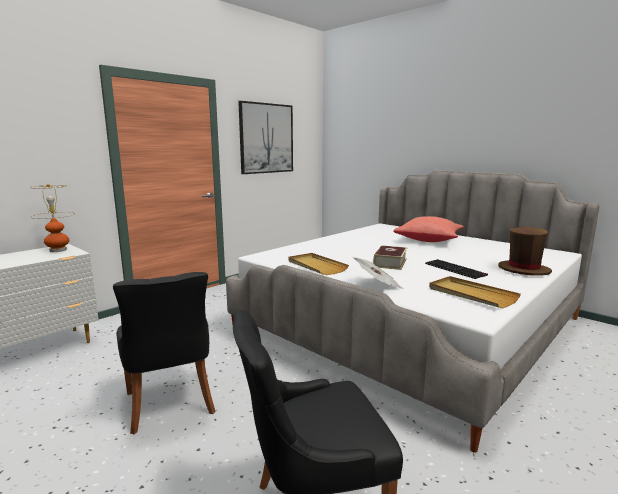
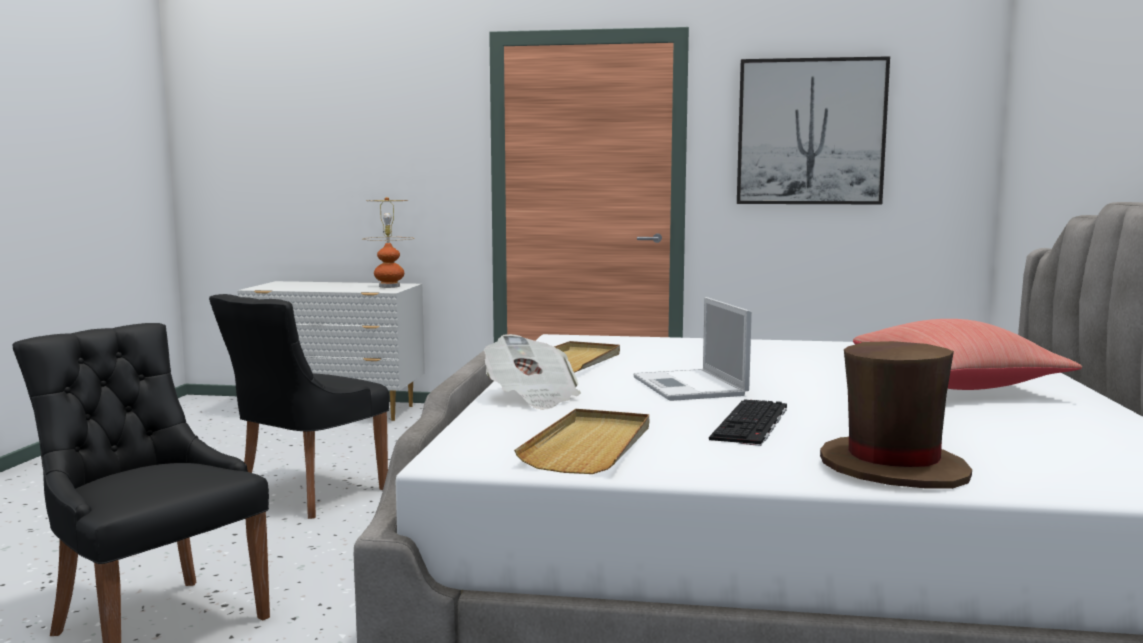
camera: 55 degrees right, 5 degrees down
(390, 263) = (690, 387): book -> laptop

